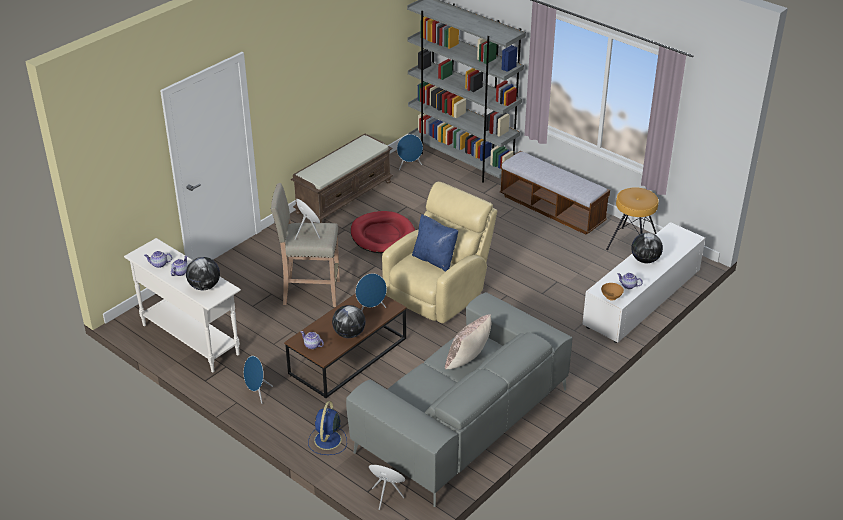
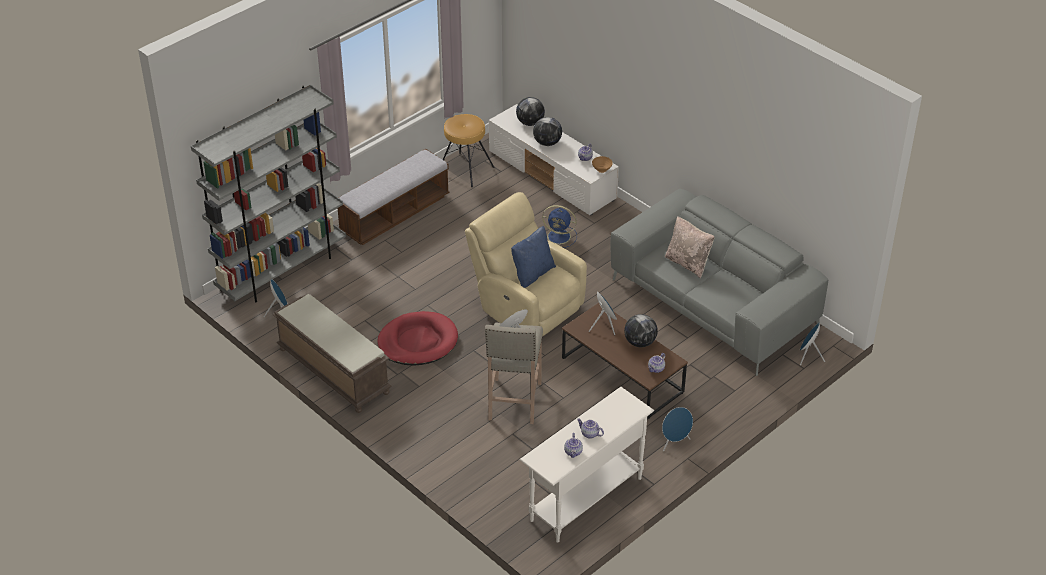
camera: 85 degrees left, 5 degrees up
(204, 286) = (616, 413): globe -> globe (530, 123)
(327, 441) = (741, 392): blue fan -> blue fan (560, 237)

